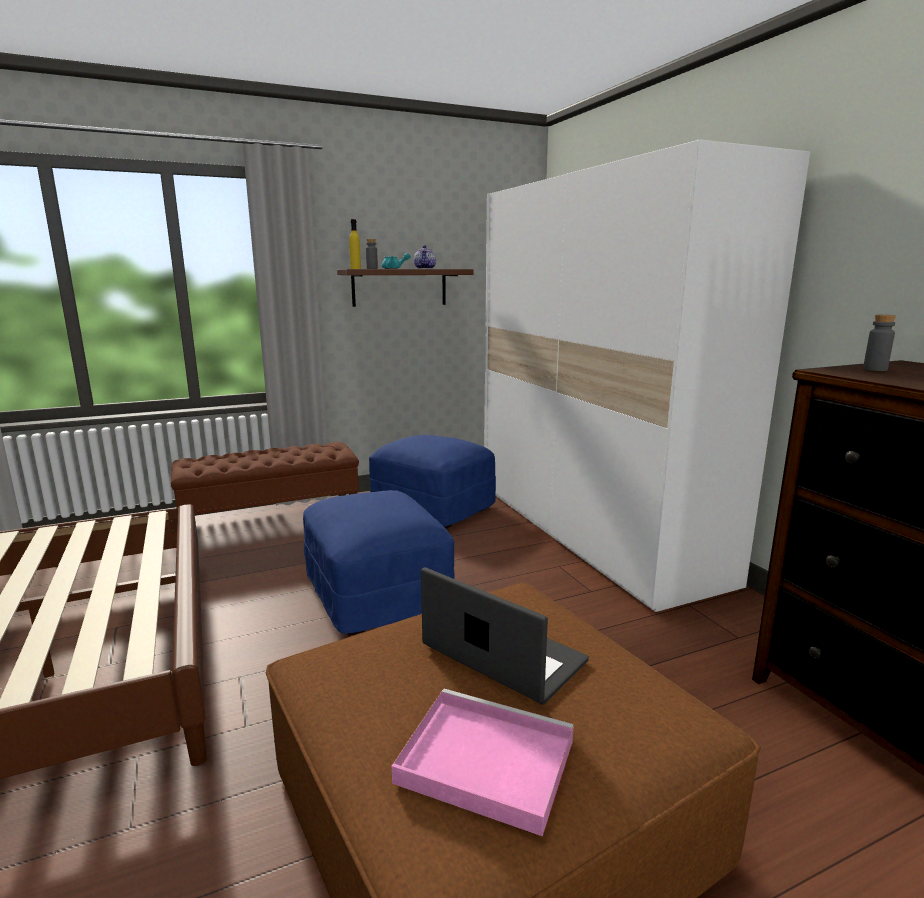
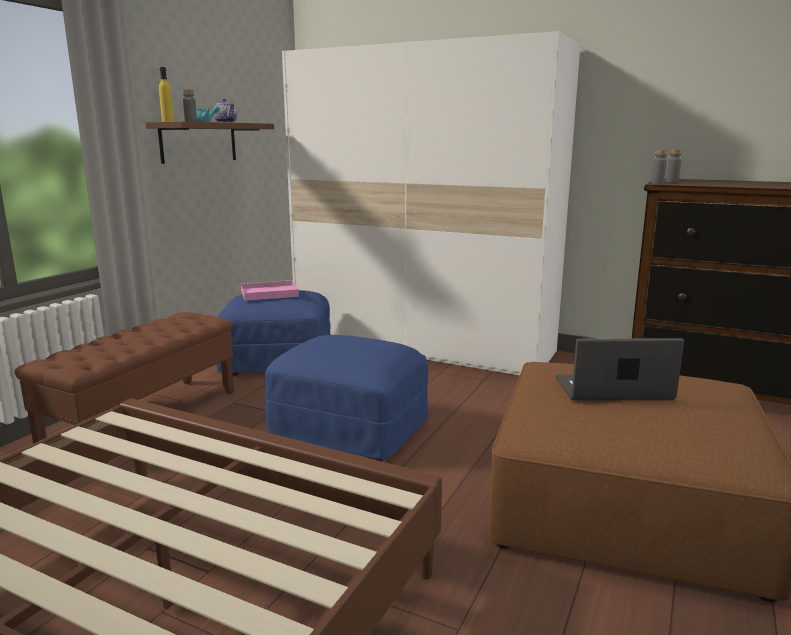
camera: 40 degrees left, 0 degrees up
(482, 761) = (701, 428): pink tray -> pink tray (268, 293)
(827, 369) = (657, 183): none -> grey bottle

